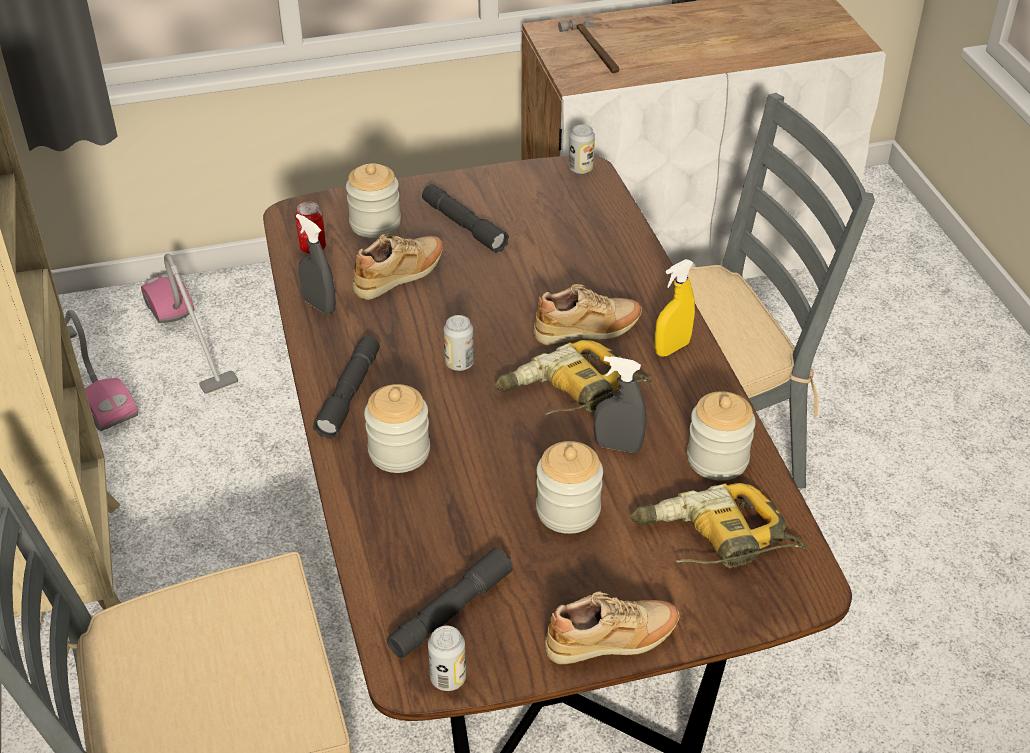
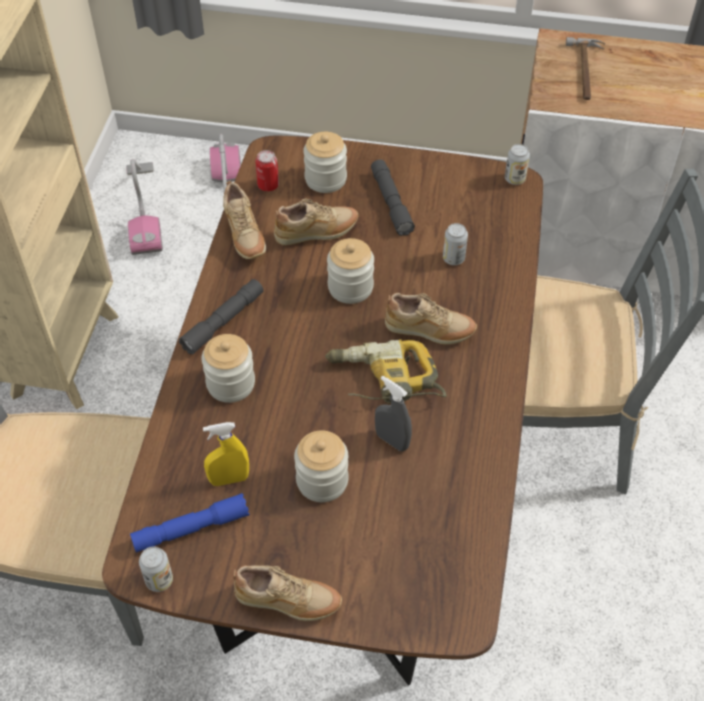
camera: 25 degrees right, 10 degrees up
(319, 305) = (244, 238): grey spray bottle -> beige shoe
(450, 612) = (191, 529): grey flashlight -> blue flashlight
(459, 363) = (317, 324): can -> can (453, 258)
(672, 348) = (487, 370): yellow spray bottle -> yellow spray bottle (229, 479)
(713, 540) = (415, 550): power drill -> none
(717, 459) = (461, 482): jar -> jar (350, 287)

